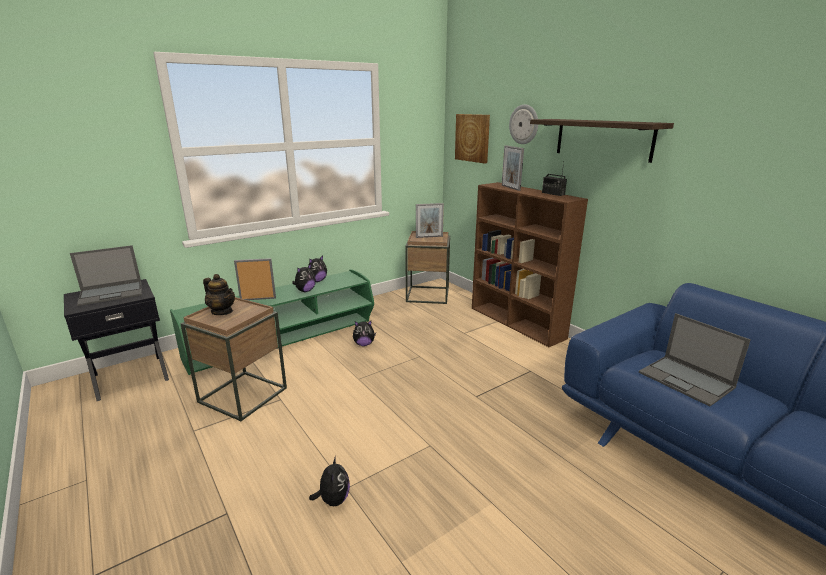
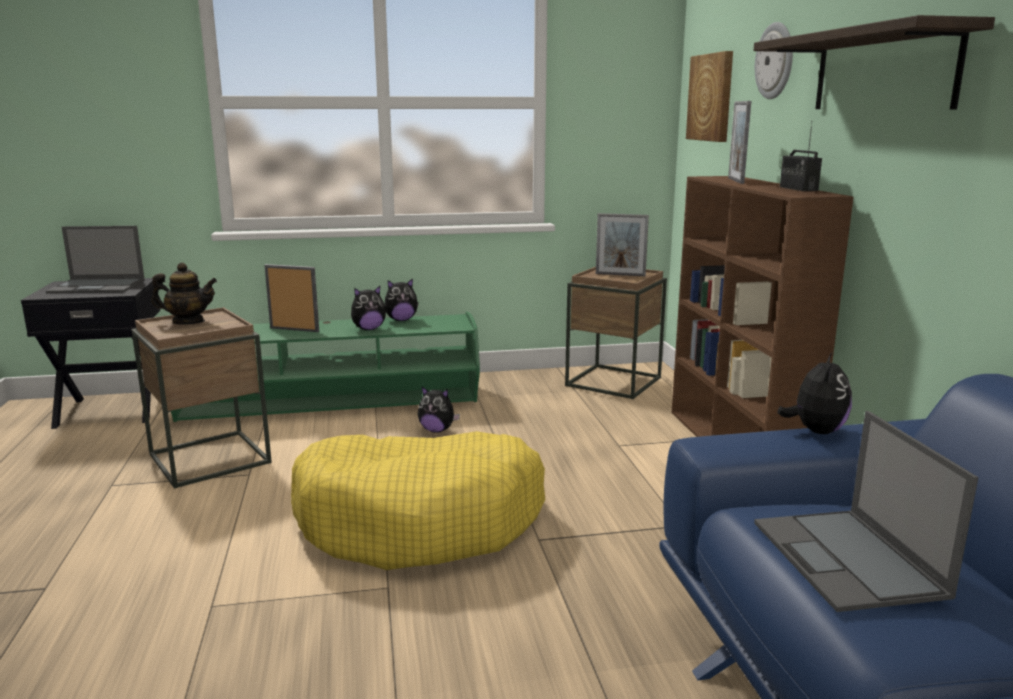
camera: 25 degrees right, 5 degrees down
(222, 311) = (188, 322): teapot -> teapot turned 60 degrees counterclockwise
(333, 500) = (179, 615): plush toy -> plush toy (815, 431)
(409, 402) = (420, 521): none -> yellow dog bed

